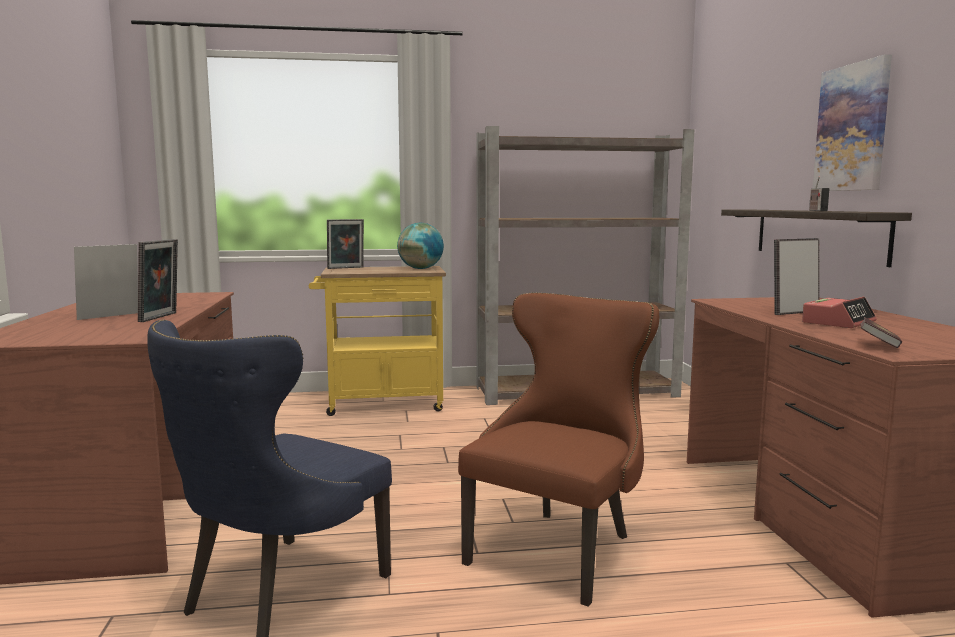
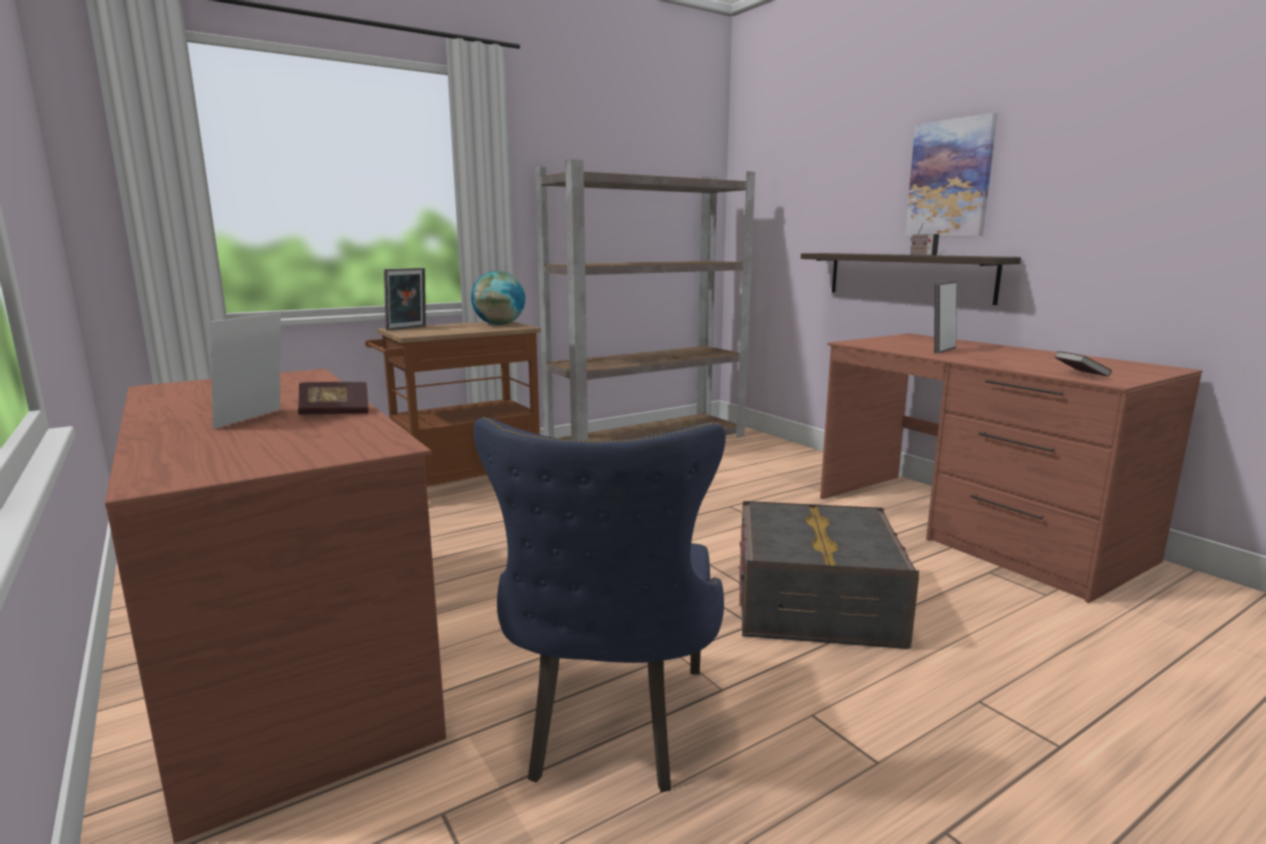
camera: 25 degrees left, 5 degrees up
(161, 317) = (335, 412): picture frame -> book
(381, 404) = (462, 484): yellow cart -> brown cart
(558, 549) = (815, 603): brown chair -> grey storage box
(838, 322) = (996, 356): alarm clock -> none

